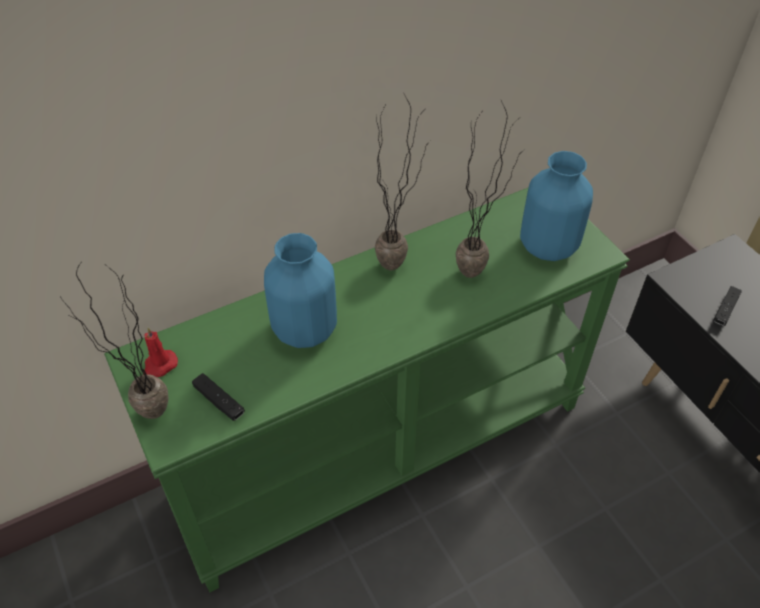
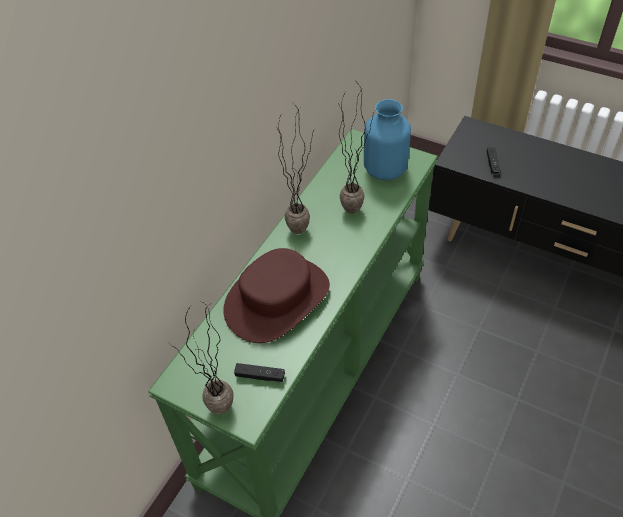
camera: 30 degrees left, 0 degrees up
(159, 365) = (197, 377): red candle -> none
(305, 328) = (277, 299): blue vase -> brown hat

